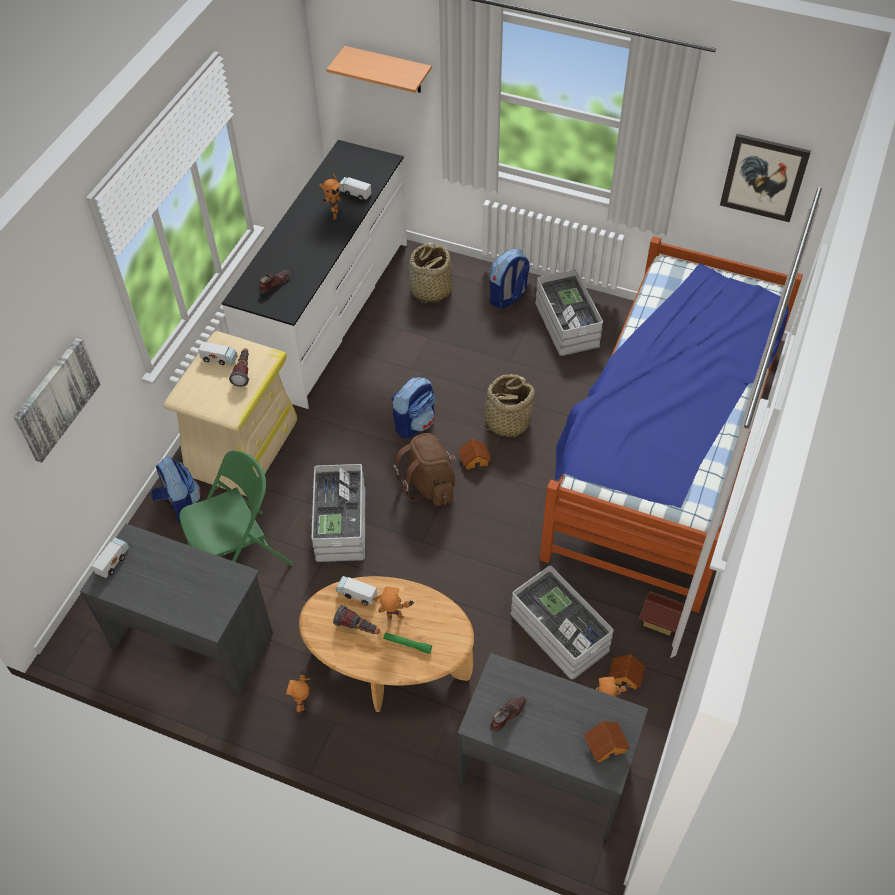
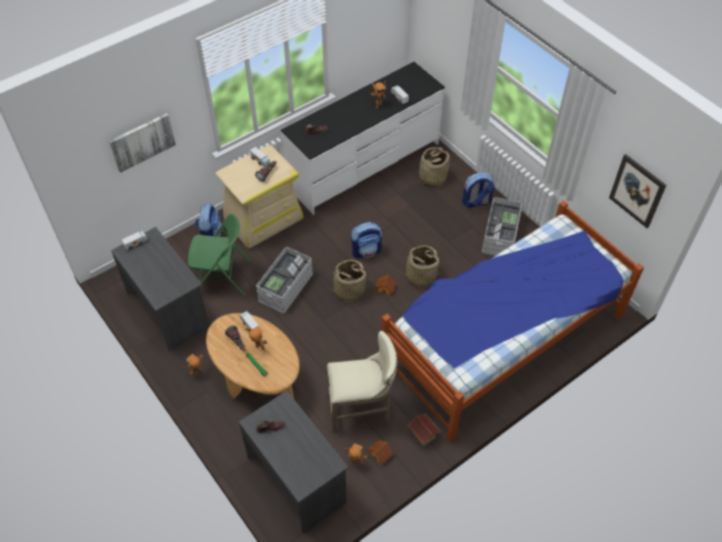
camera: 30 degrees right, 0 degrees up
(388, 70) = (447, 29): shelf -> none
(429, 485) = (349, 290): brown backpack -> basket
(560, 631) = (362, 409): grey storage box -> beige stool
(606, 744) = (310, 472): toy house -> none

